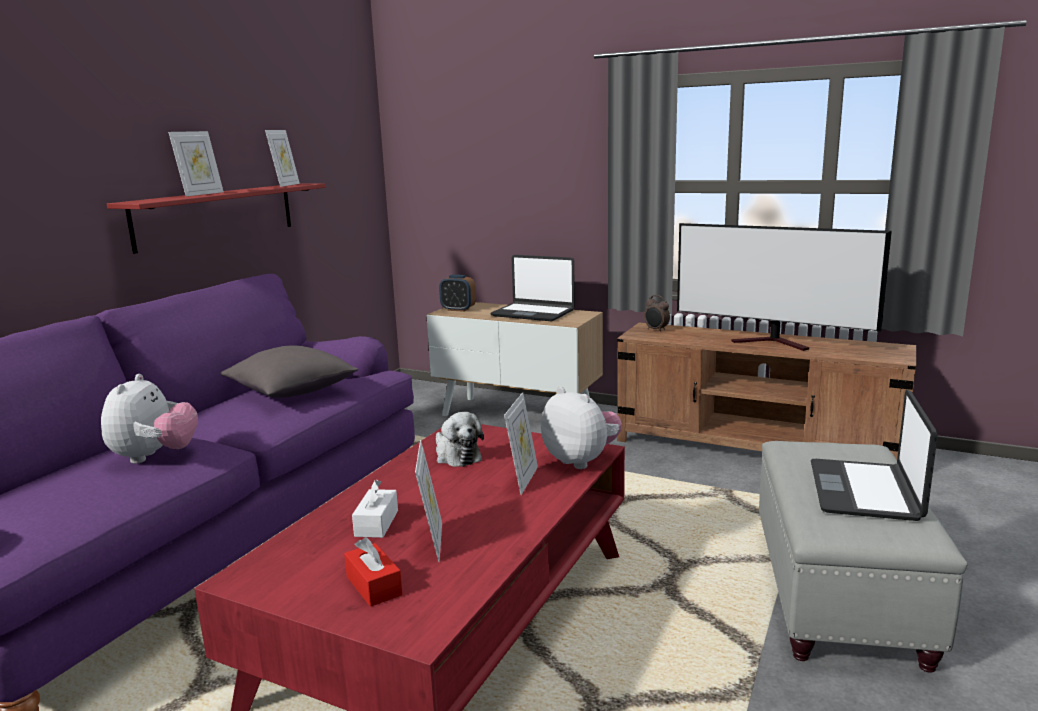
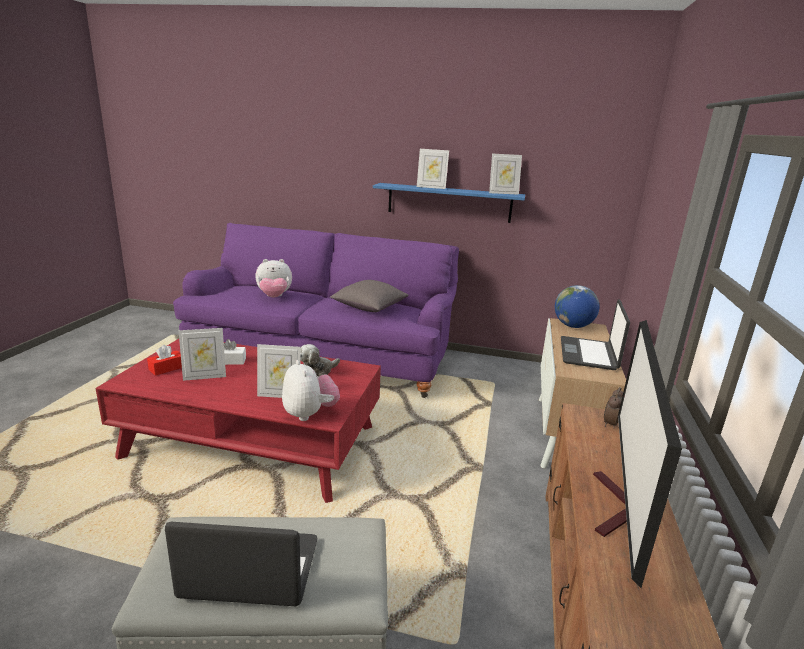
camera: 75 degrees right, 5 degrees up
(217, 215) = (449, 202): red shelf -> blue shelf
(458, 309) = (573, 326): alarm clock -> globe
(581, 460) = (309, 414): plush toy -> plush toy turned 60 degrees counterclockwise

